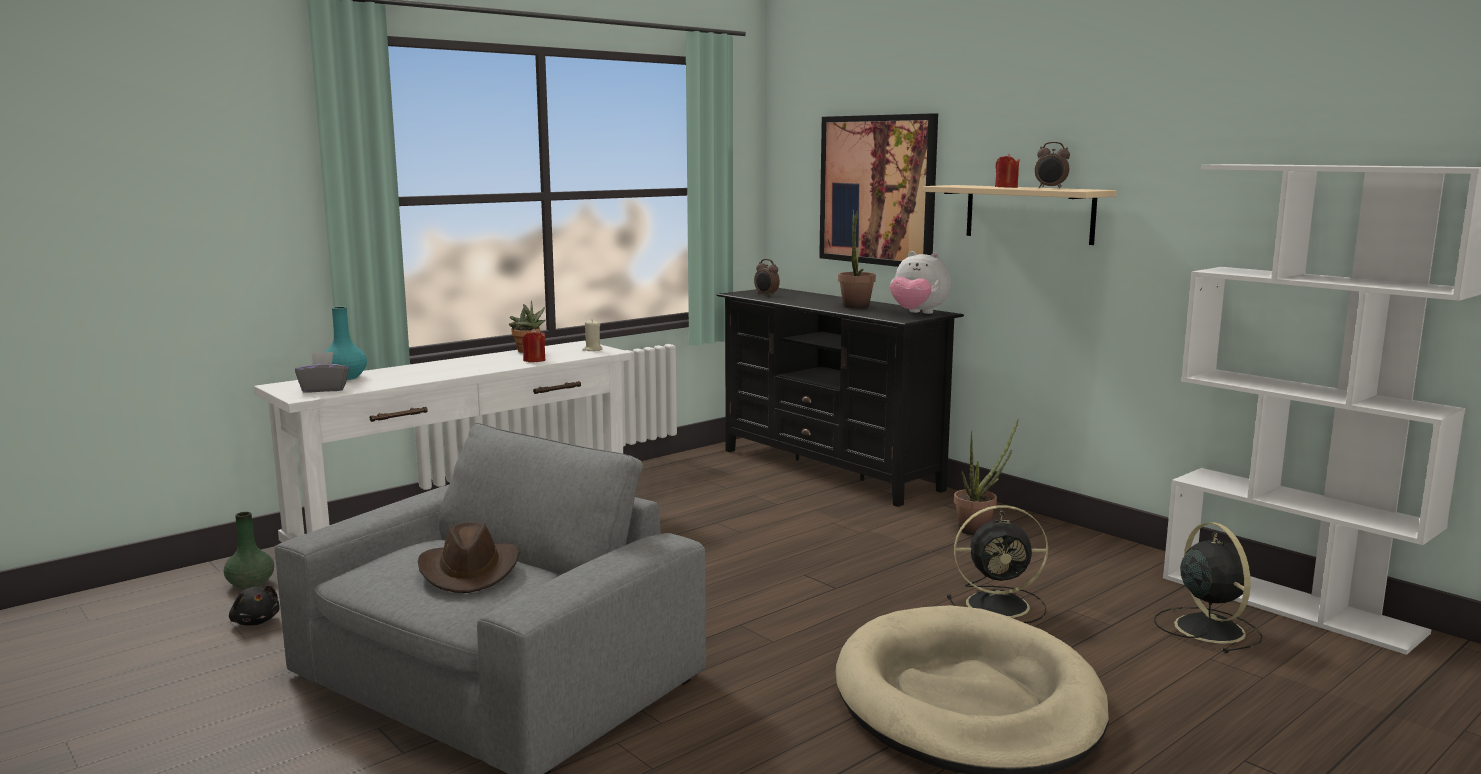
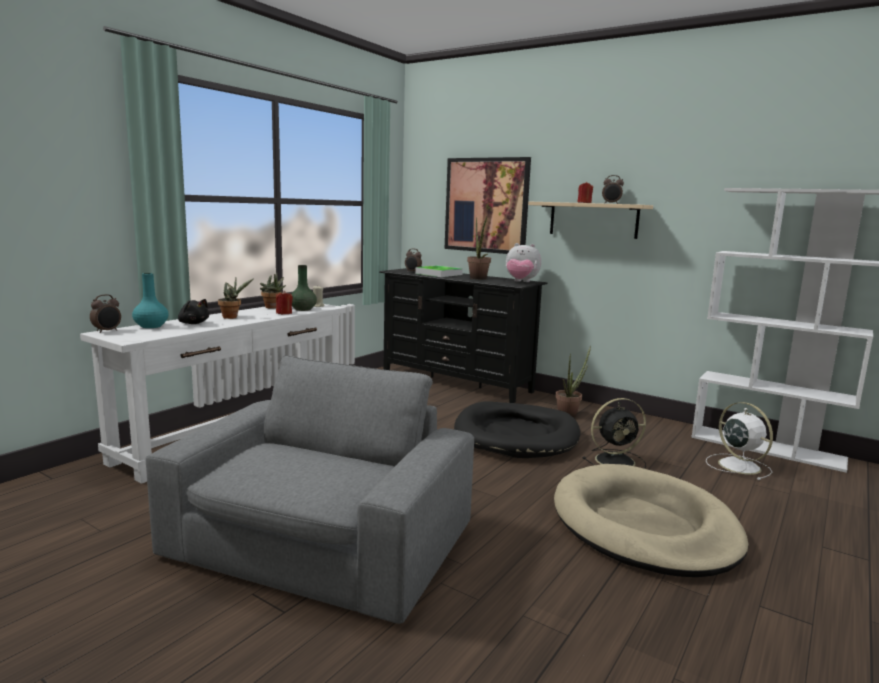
camera: 15 degrees left, 0 degrees up
(251, 584) = (85, 487): green vase -> green vase (303, 309)
(255, 621) = (103, 516): black plush toy -> black plush toy (193, 323)
(287, 383) = (107, 331): none -> alarm clock
(324, 389) = (142, 334): grey tissue box -> none
(459, 366) = (232, 317): none -> potted plant
(470, 571) = (315, 465): brown hat -> none
(802, 299) = (439, 274): none -> tray
(867, 556) = (516, 435): none -> black dog bed
(1207, 627) = (737, 465): black fan -> white fan

